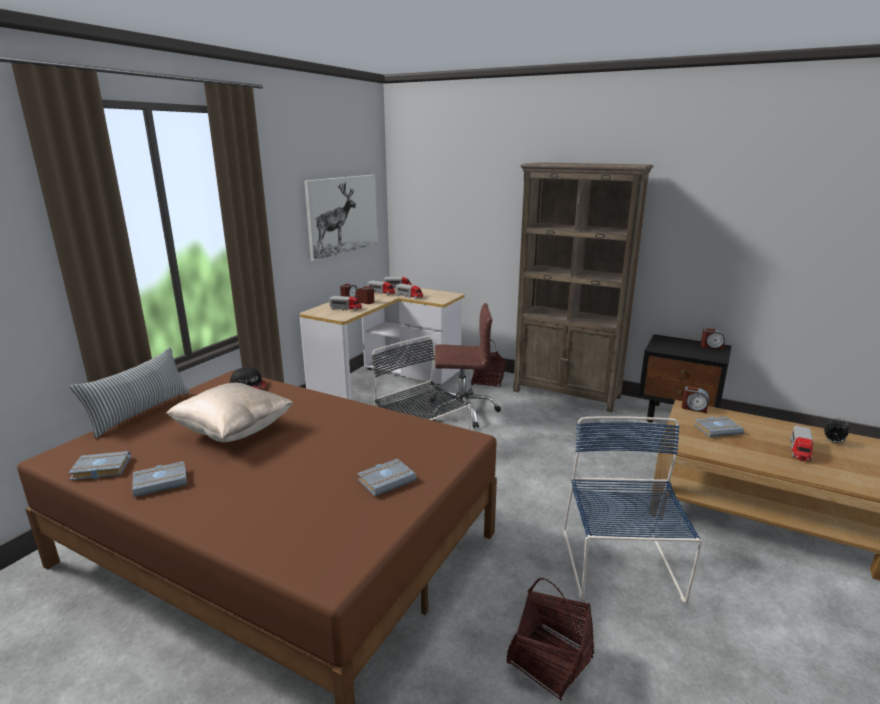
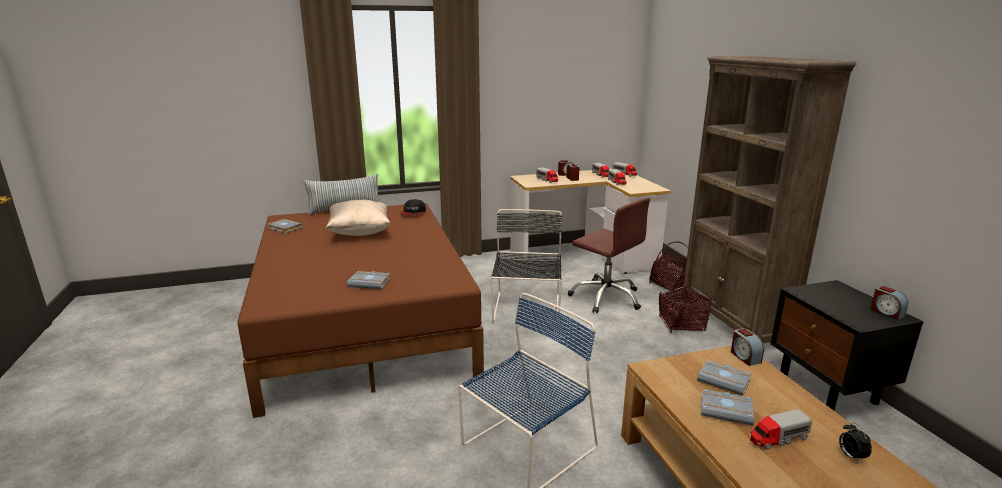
camera: 45 degrees right, 0 degrees up
(162, 481) = (292, 242): grey book -> grey book (727, 410)
(343, 215) = (578, 99): picture -> none
(549, 660) = (387, 456): basket -> basket (681, 324)

